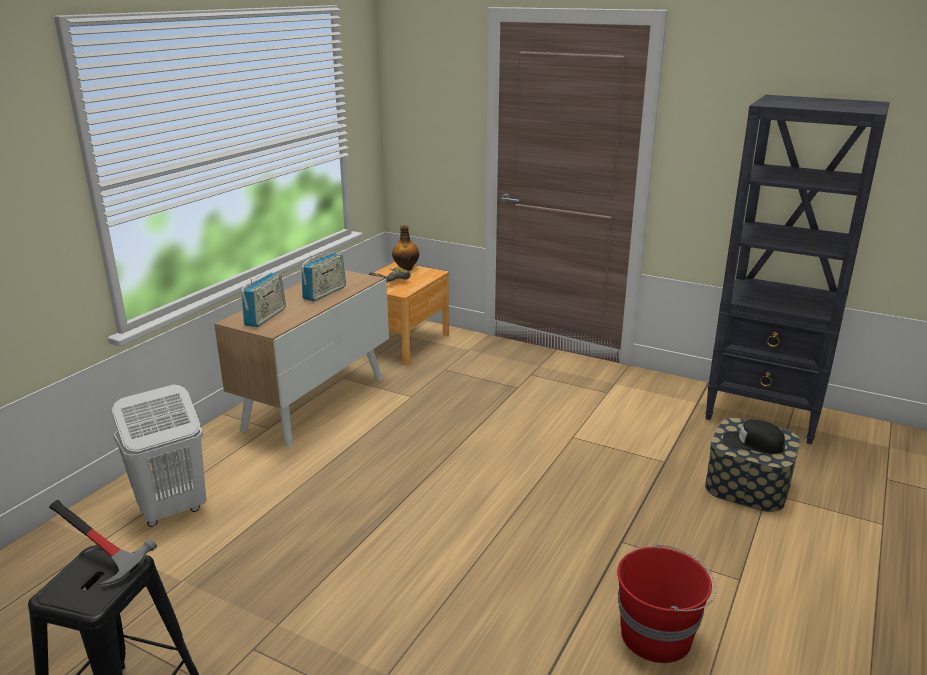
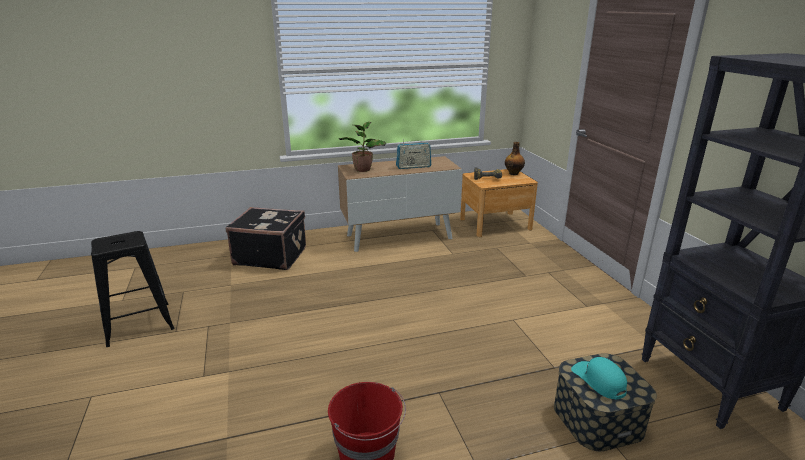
camera: 45 degrees right, 0 degrees up
(107, 557) = (135, 236): hammer -> none
(172, 510) = (270, 256): white laundry basket -> black suitcase
(265, 317) = (363, 169): radio -> potted plant
(752, 444) = (599, 380): black cap -> turquoise cap

